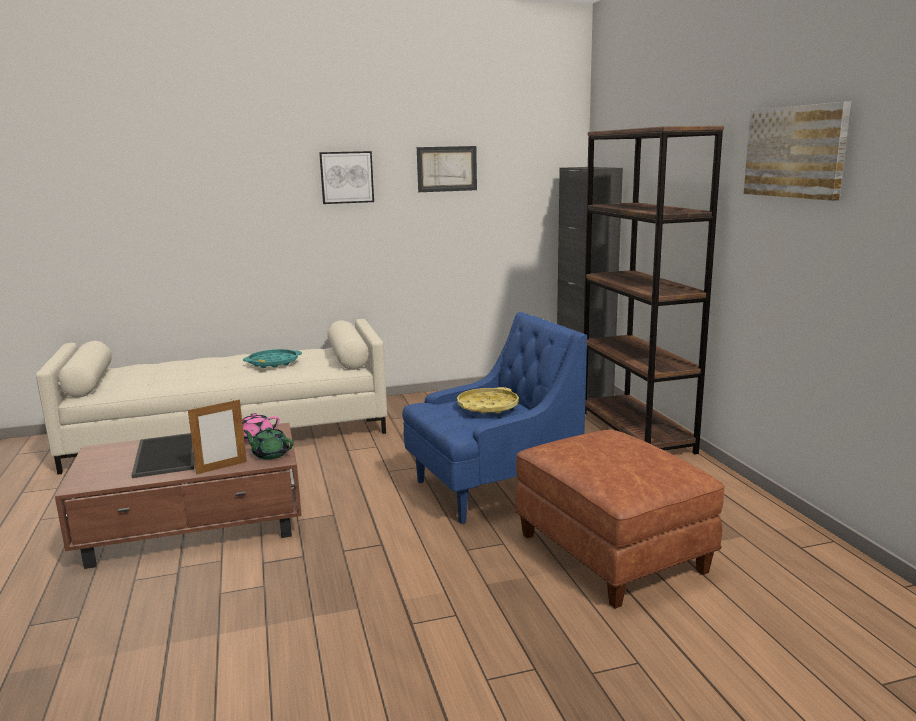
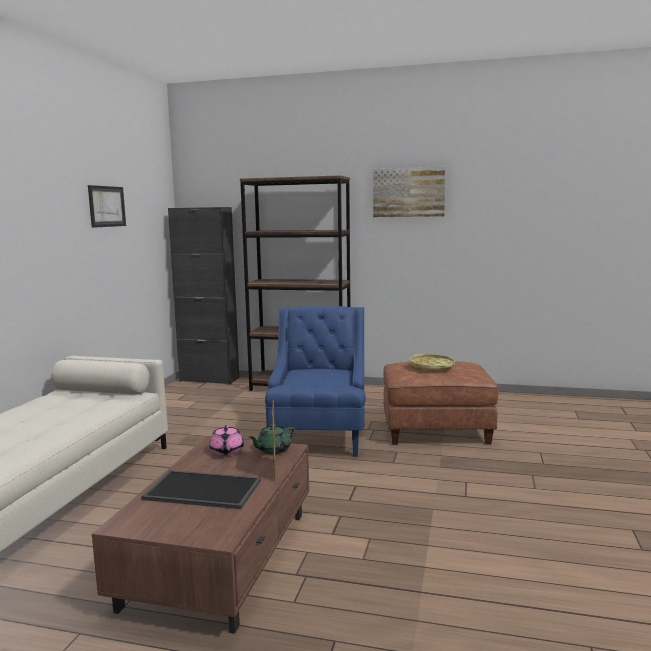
camera: 60 degrees left, 5 degrees down
(273, 363) = (50, 413): turquoise tray -> none
(346, 177) = (43, 212): picture -> none
(487, 406) = (321, 373): yellow tray -> yellow tray (432, 366)

